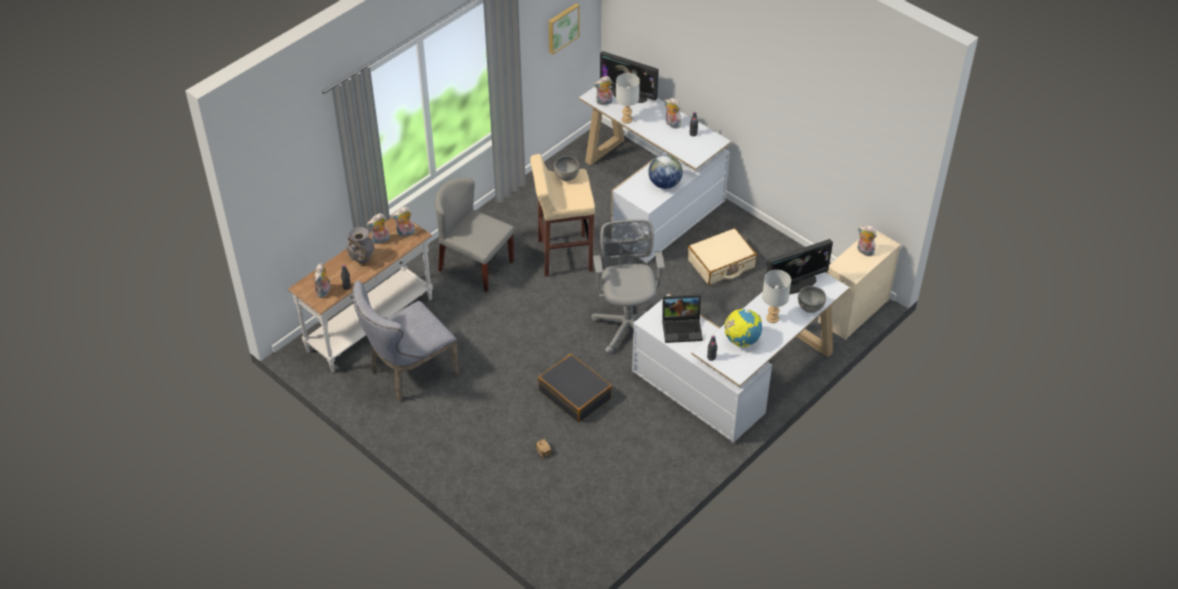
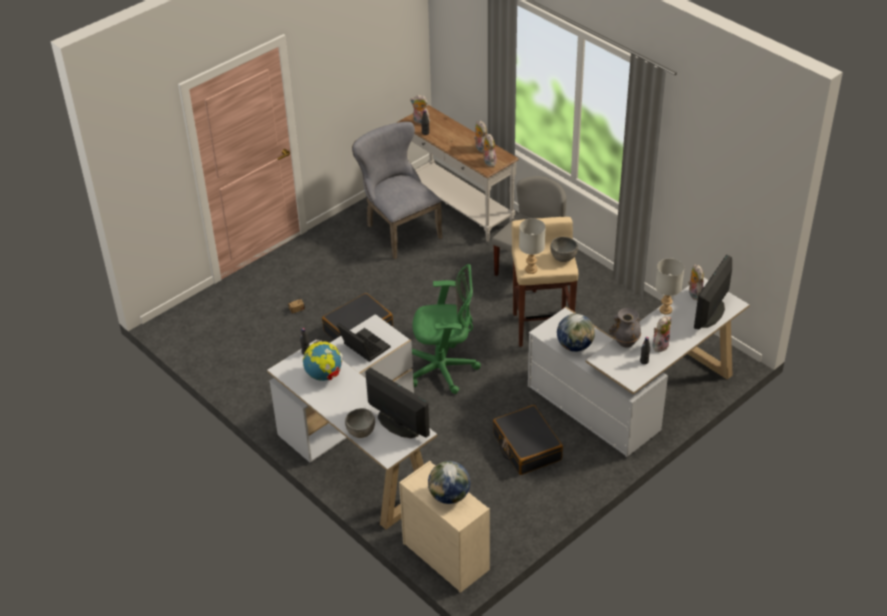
camera: 95 degrees right, 5 degrees down
(361, 259) = (458, 139): grey vase -> grey vase (625, 342)
(562, 27) = (729, 200): picture -> none
(627, 324) = (444, 369): grey office chair -> green office chair
(683, 327) = (362, 347): laptop -> laptop turned 135 degrees clockwise
(721, 264) = (526, 447): beige suitcase -> black suitcase
(773, 318) = (350, 401): grey table lamp -> grey table lamp (531, 270)
(795, 283) = (398, 424): monitor -> monitor turned 150 degrees clockwise
(864, 251) = (449, 496): plush toy -> globe

